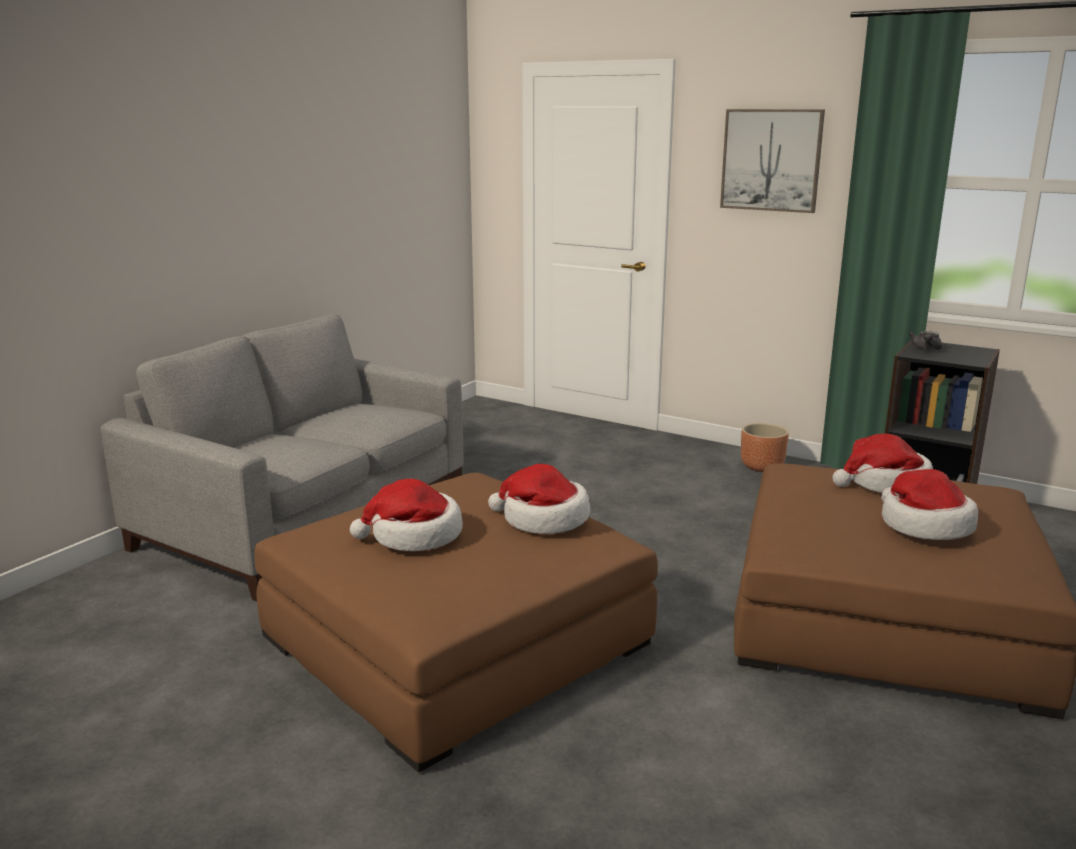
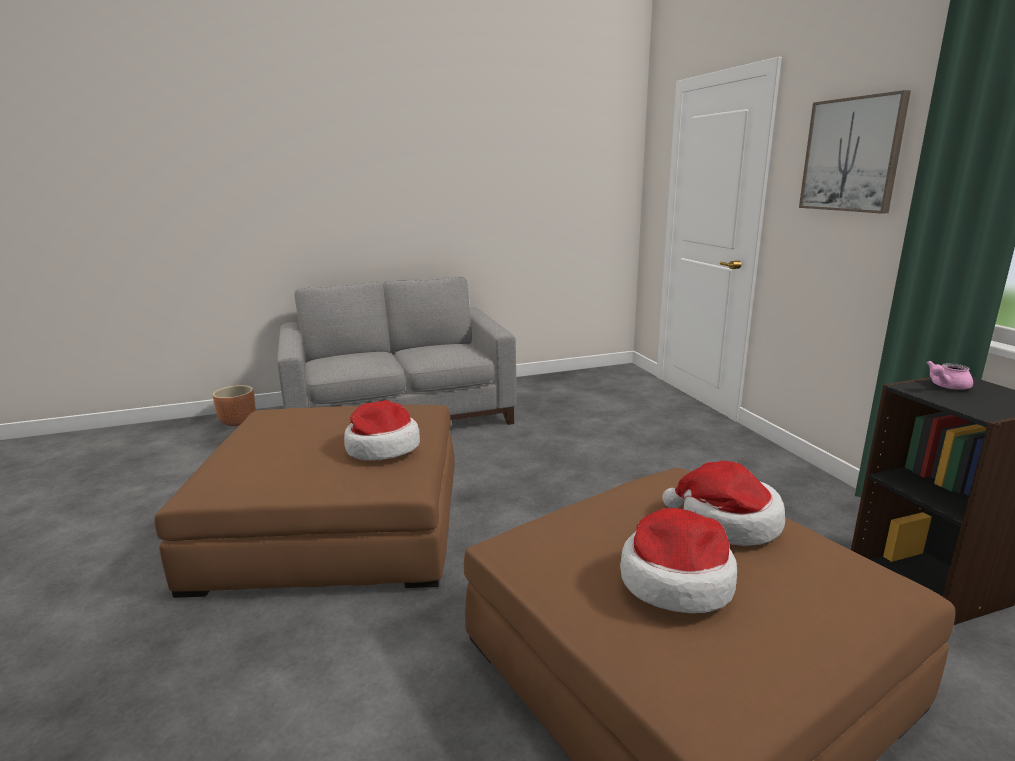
camera: 40 degrees right, 0 degrees up
(414, 536) = (293, 431): hat -> none
(761, 467) = (788, 480): brown planter -> brown planter (238, 421)
(926, 349) = (945, 386): grey teapot -> pink teapot

